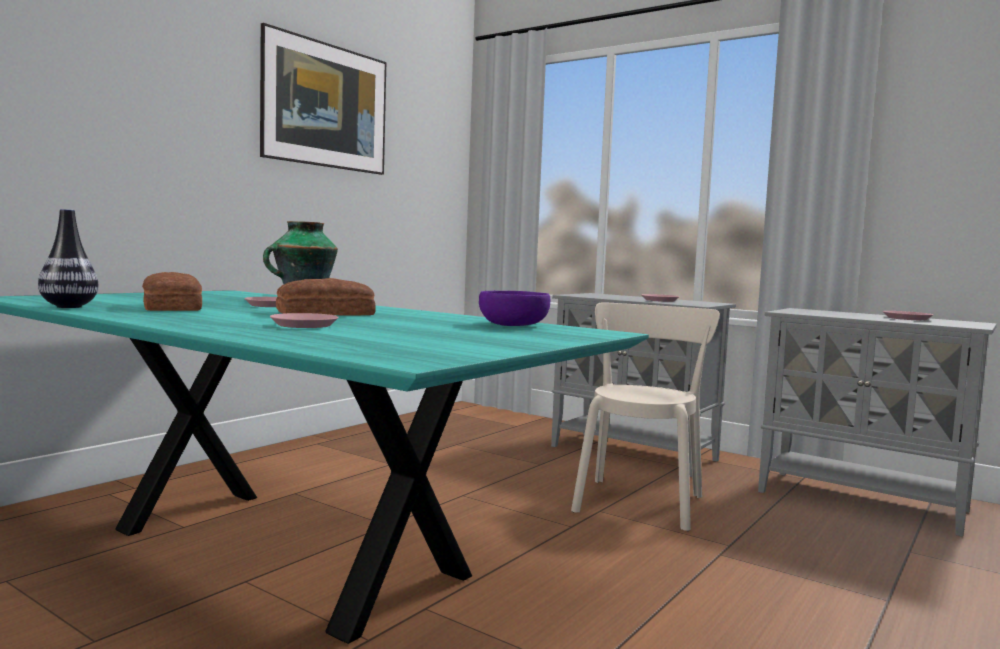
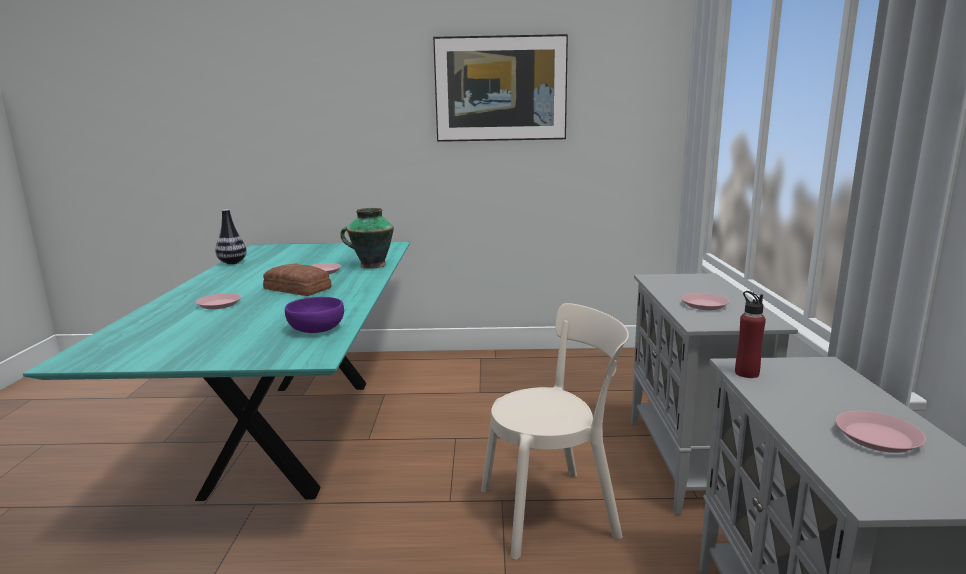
camera: 55 degrees right, 10 degrees up
(170, 307) = (266, 268): bread -> none
(799, 313) = (746, 373): none -> red bottle

